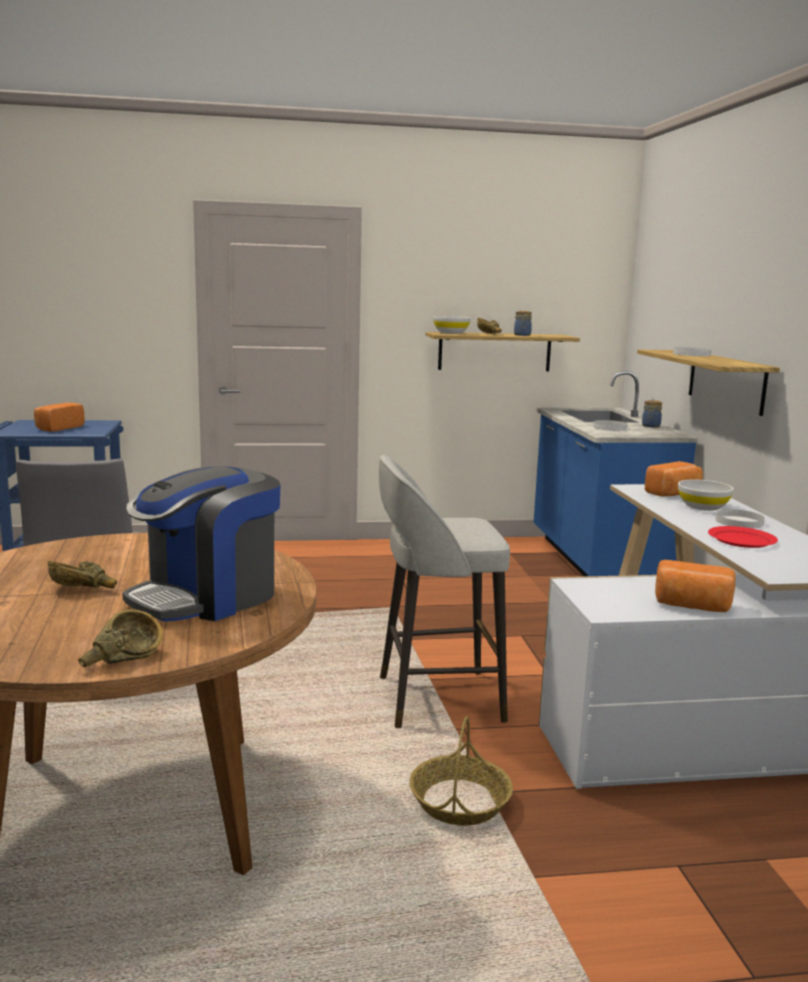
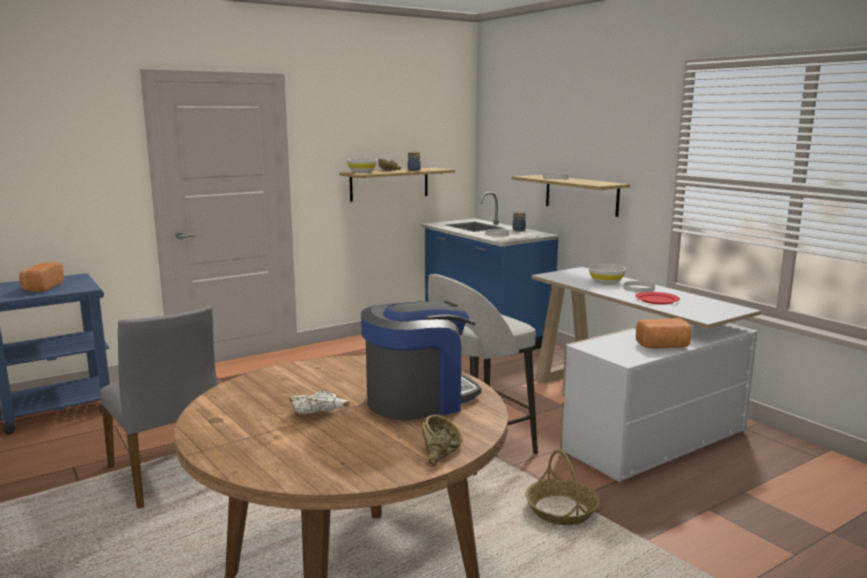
camera: 25 degrees left, 0 degrees up
(85, 588) = (319, 413): brown bowl -> white bowl
(207, 597) = (419, 399): coffee machine -> coffee machine turned 135 degrees counterclockwise
(674, 493) = (577, 275): bread -> none

